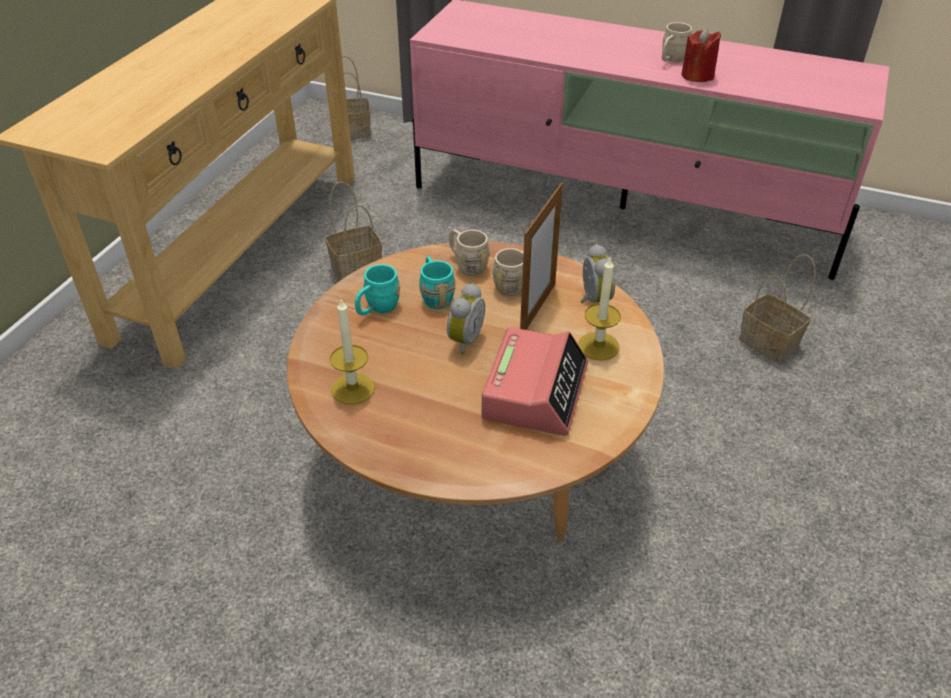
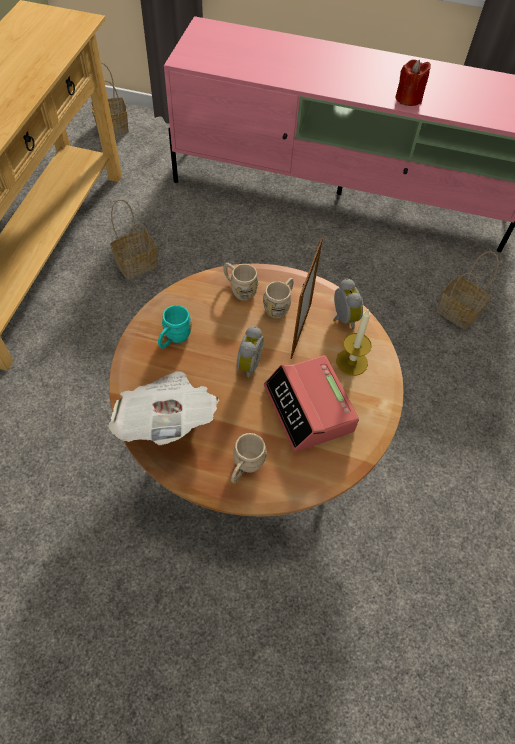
camera: 10 degrees left, 15 degrees up
(353, 388) = (167, 419): candle -> newspaper
(435, 295) = (218, 322): turquoise mug -> none
(535, 391) = (309, 409): alarm clock -> alarm clock turned 150 degrees clockwise
(671, 59) = (385, 81): beige mug -> beige mug (245, 467)

